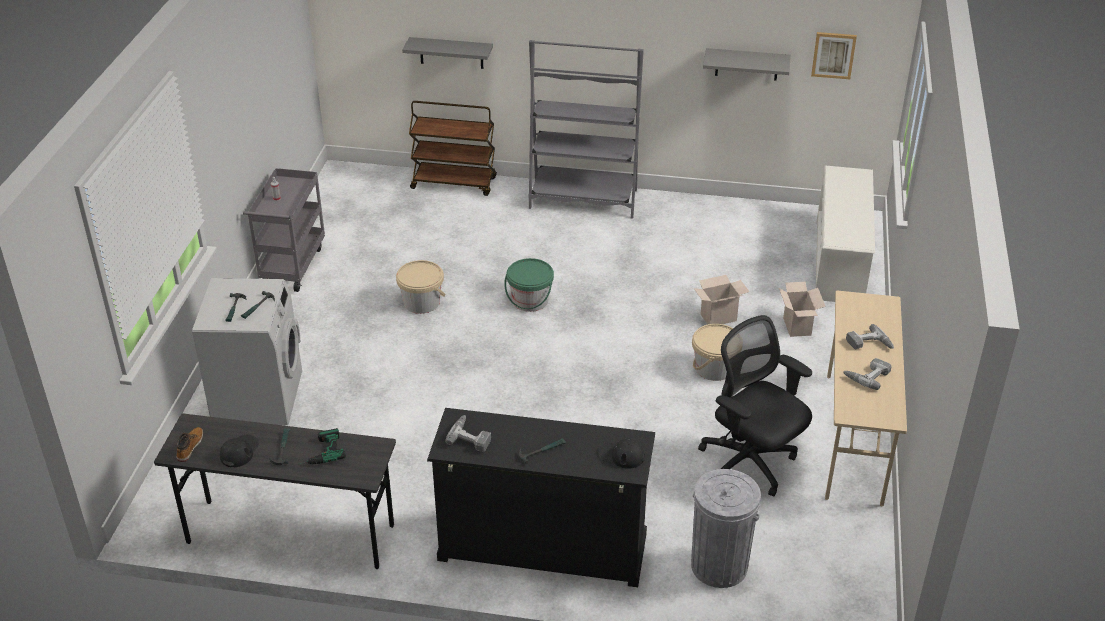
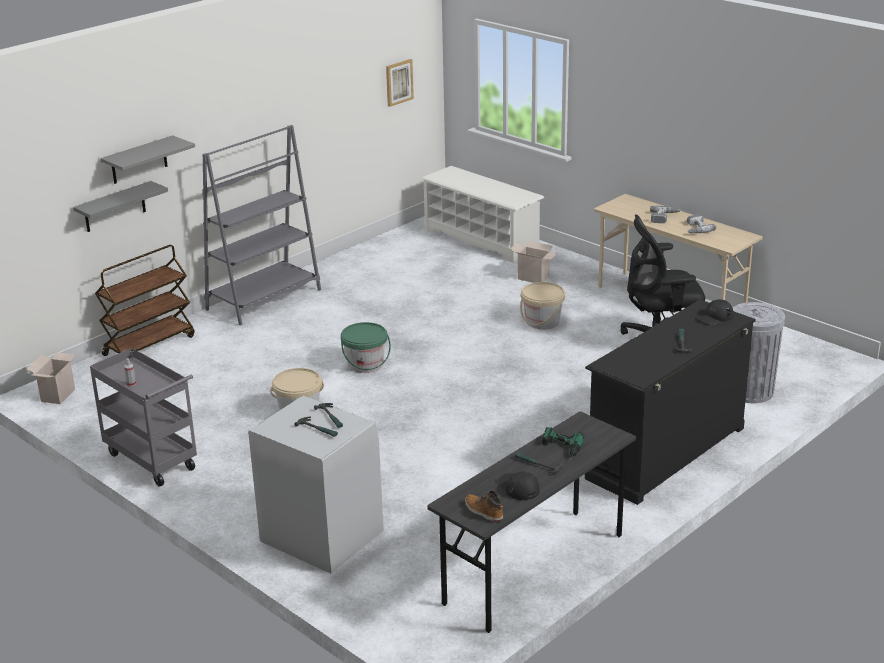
camera: 55 degrees left, 10 degrees down
(471, 436) = (635, 364): power drill -> none
(719, 317) = (486, 300): cardboard box -> cardboard box (57, 394)
(746, 64) = (345, 115): grey shelf -> grey shelf (139, 160)

